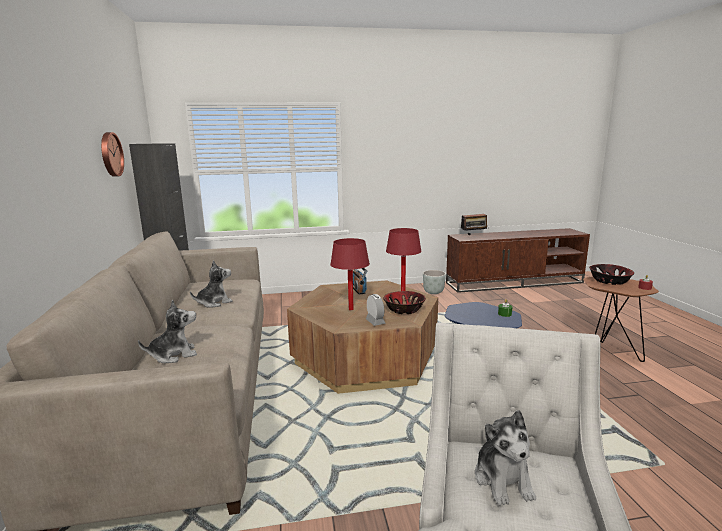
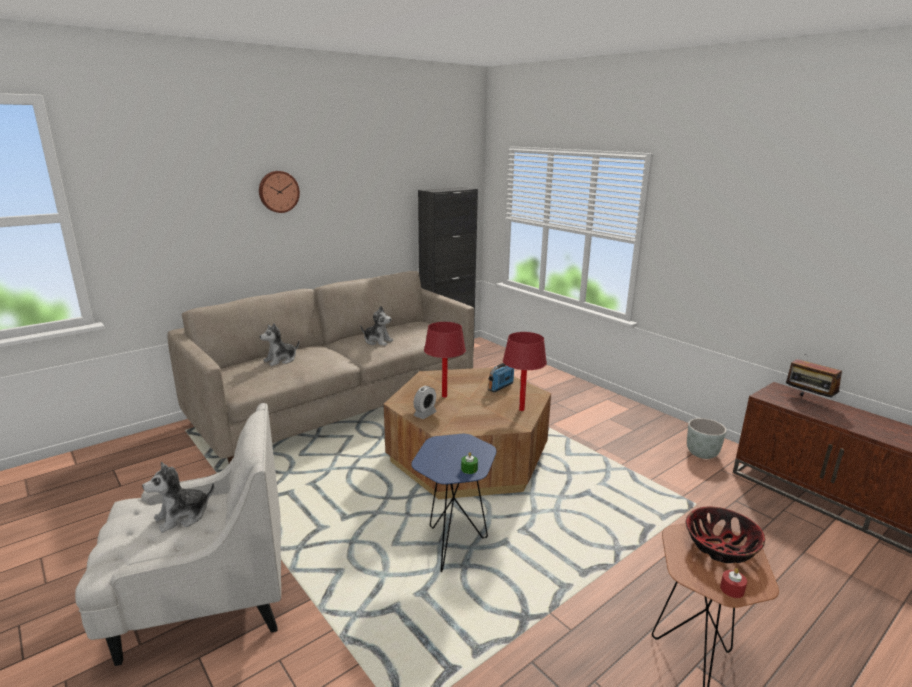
camera: 60 degrees right, 5 degrees up
(110, 154) = (387, 200): wall clock -> wall clock (278, 191)
(174, 355) = (281, 360): plush toy -> plush toy turned 105 degrees clockwise
(403, 310) = (470, 421): bowl -> none

